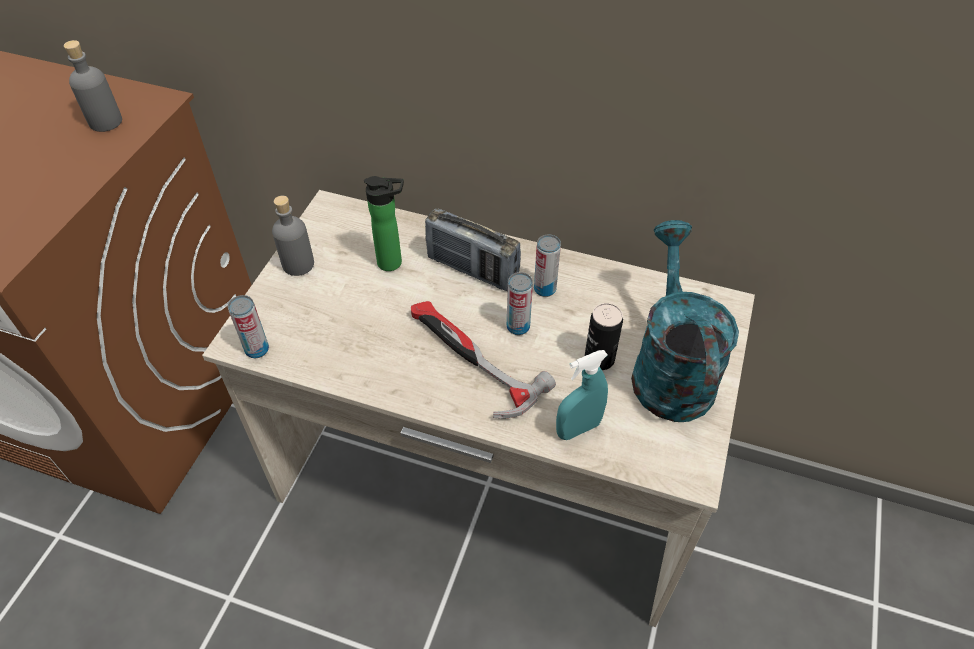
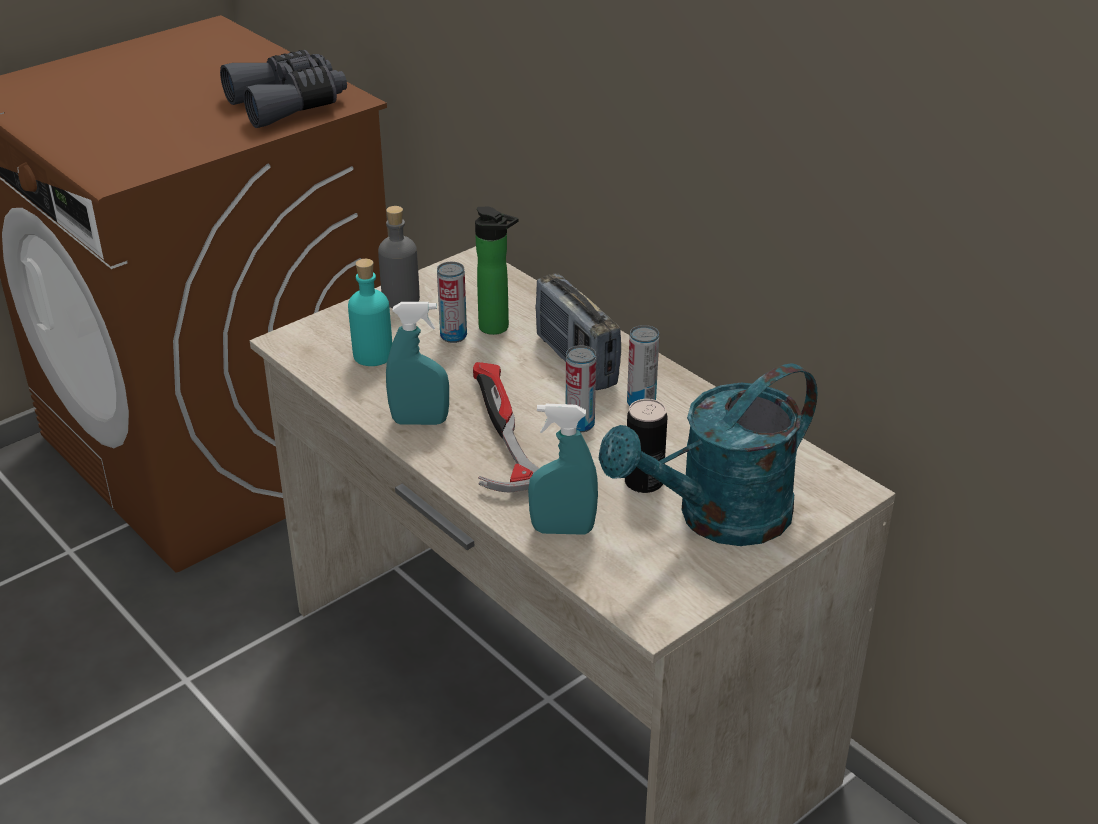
camera: 30 degrees right, 15 degrees down
(106, 122) = (288, 104): grey bottle -> grey binoculars
(257, 349) = (302, 352): can -> can (453, 336)
(317, 328) = (373, 355): none -> turquoise bottle
(401, 376) = (420, 421): none -> turquoise spray bottle
(669, 368) = (718, 519): turquoise watering can -> turquoise watering can turned 150 degrees counterclockwise

